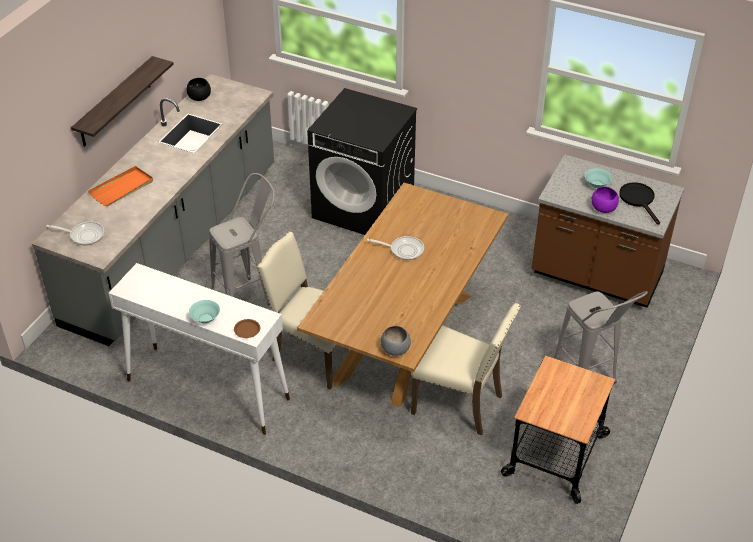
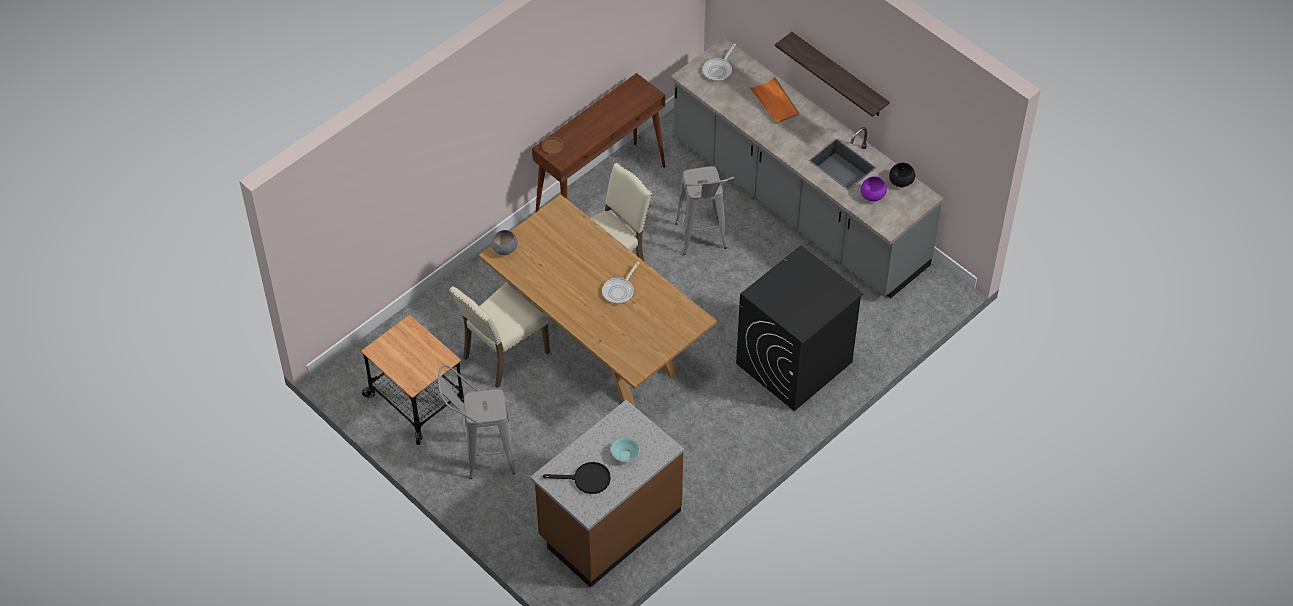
camera: 110 degrees right, 10 degrees up
(205, 319) = (577, 124): turquoise bowl -> none
(207, 389) = (601, 191): white console table -> brown console table
(603, 208) = (587, 445): purple bowl -> purple bowl (872, 195)

